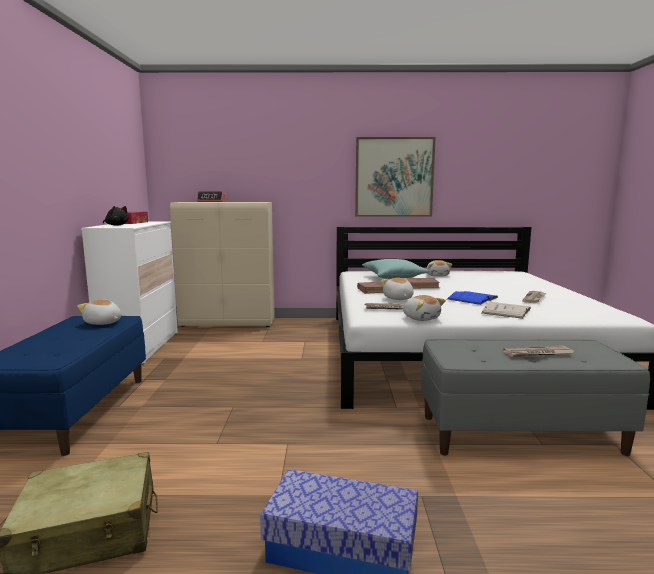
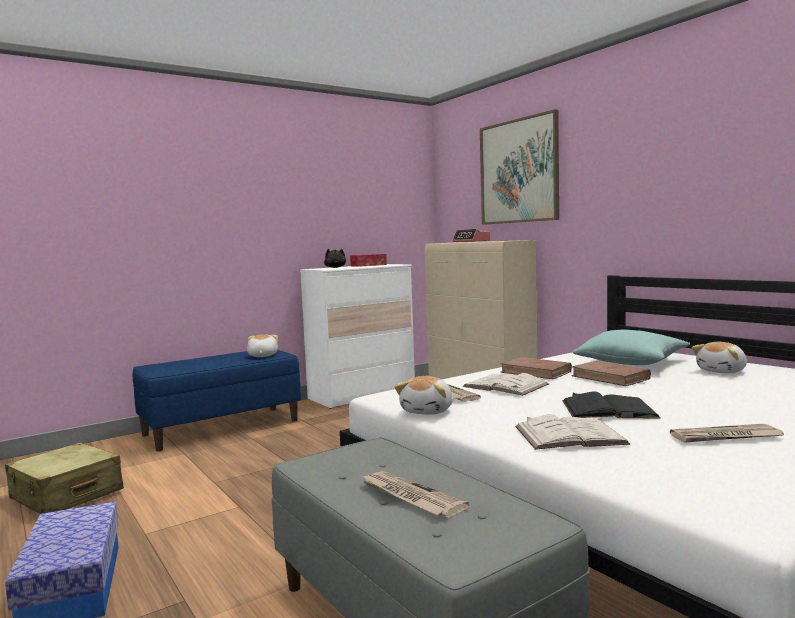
camera: 55 degrees right, 5 degrees down
(394, 177) = (701, 193): picture -> picture (518, 171)
(398, 298) = (505, 385): plush toy -> white book
(472, 298) = (608, 409): blue book -> black book

